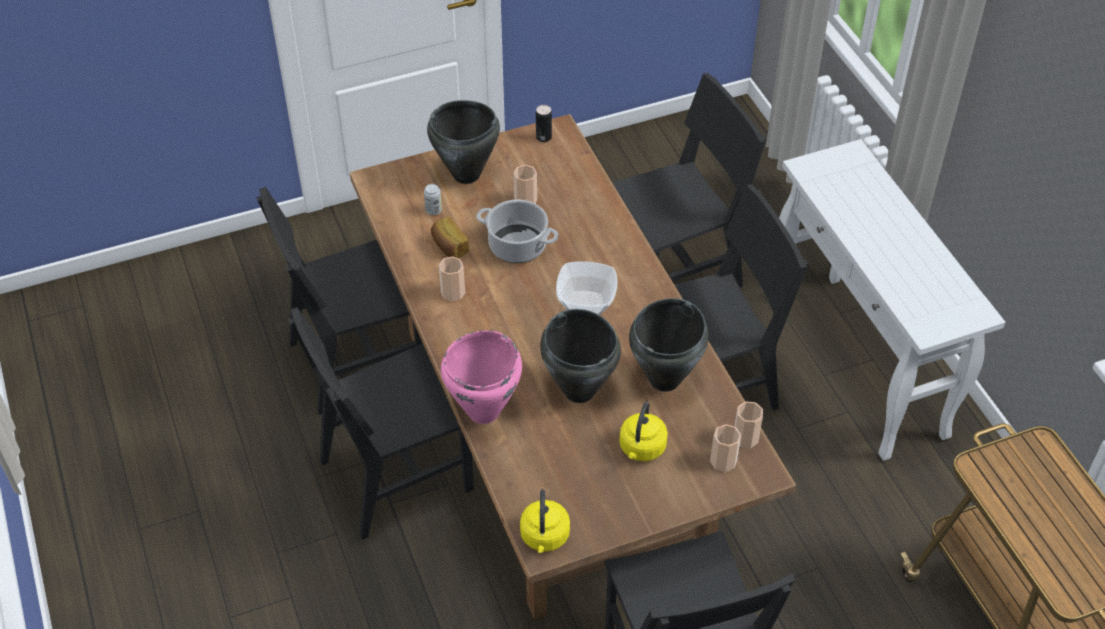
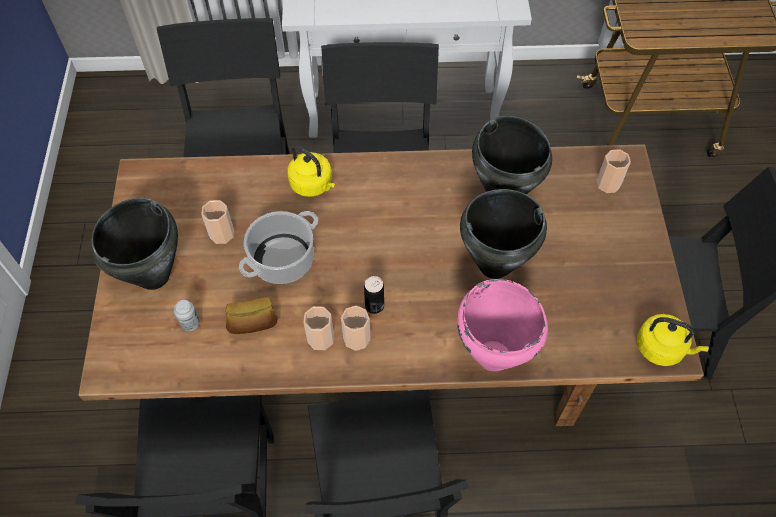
camera: 70 degrees left, 10 degrees up
(543, 137) = (140, 191): can -> can (374, 305)
(585, 303) = (386, 226): bowl -> none
(641, 449) = (578, 238): yellow kettle -> yellow kettle (313, 185)
(745, 438) = (587, 160): cup -> cup (356, 338)

